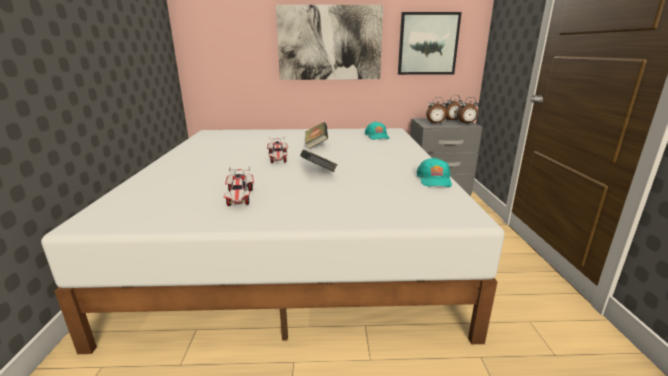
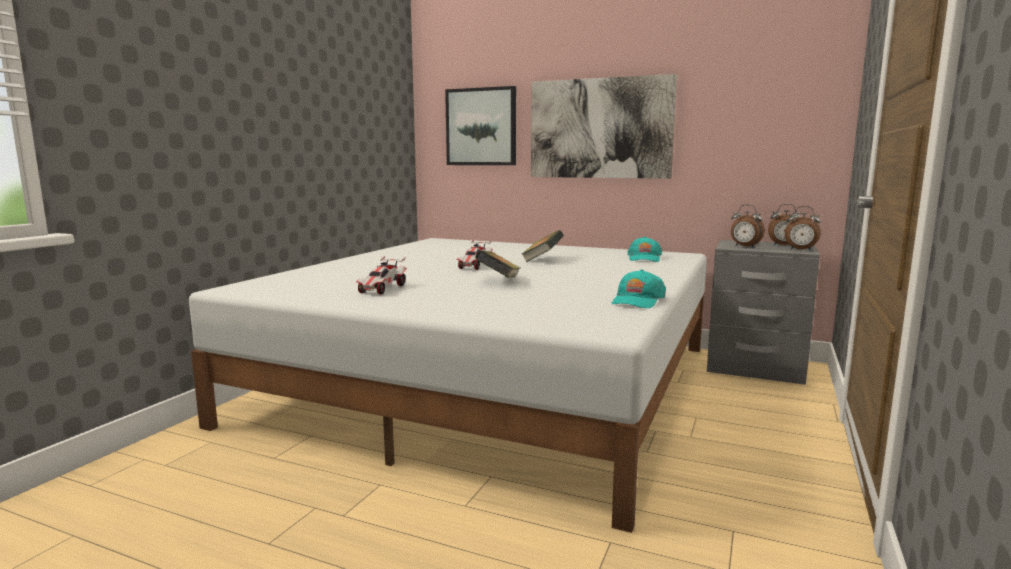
camera: 25 degrees right, 10 degrees down
(427, 44) = (748, 127): picture -> picture (481, 127)

